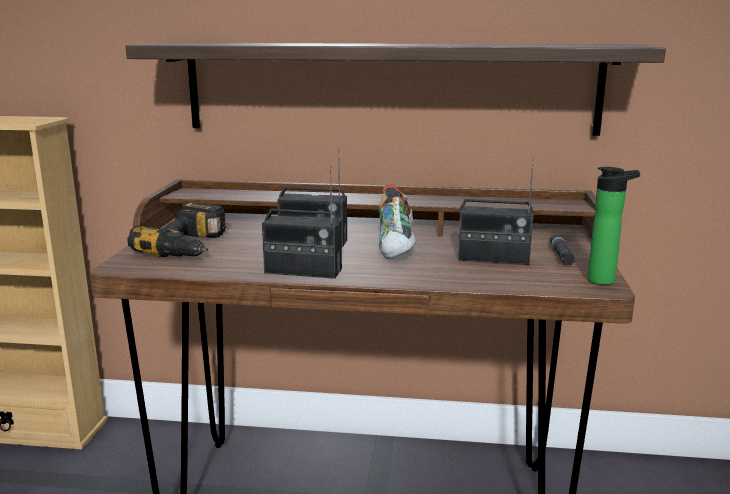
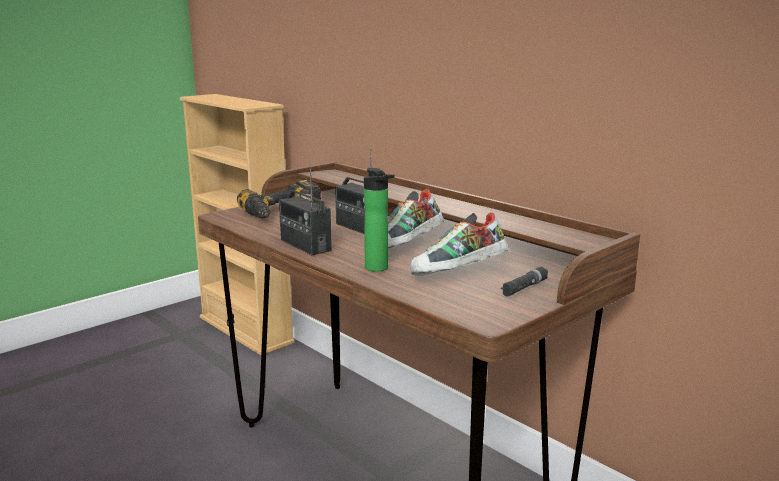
camera: 40 degrees right, 0 degrees up
(390, 88) = (475, 101): shelf -> none
(493, 258) = (458, 274): radio -> shoe
(605, 281) = (504, 317): bottle -> bottle (378, 269)

